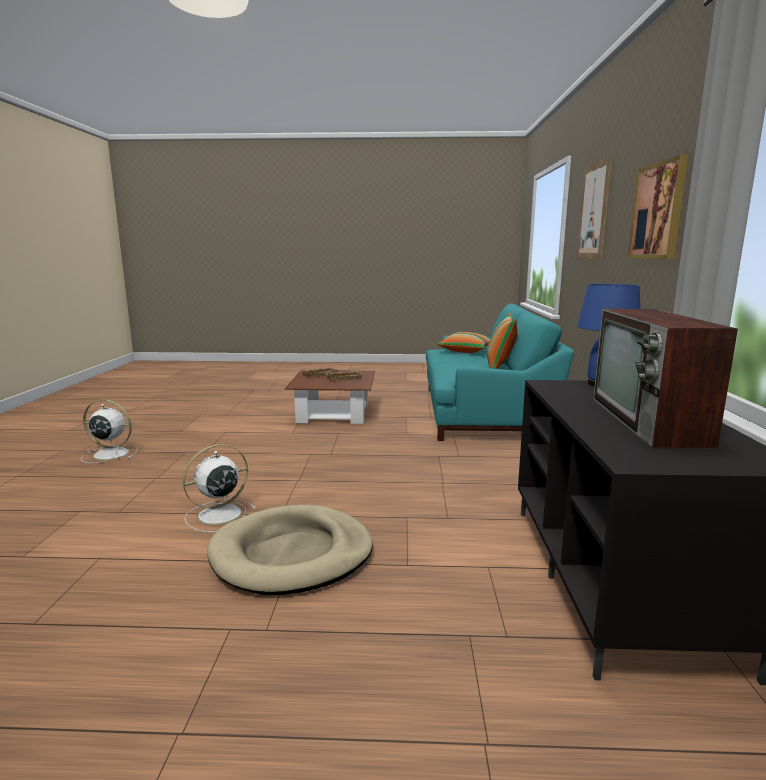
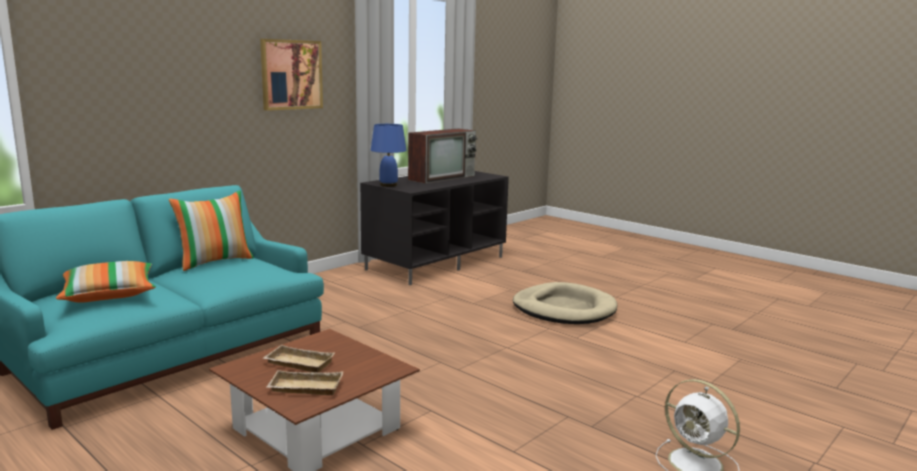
camera: 140 degrees left, 0 degrees up
(217, 515) = (594, 342): white fan -> none
(593, 212) = (150, 63): picture -> none

